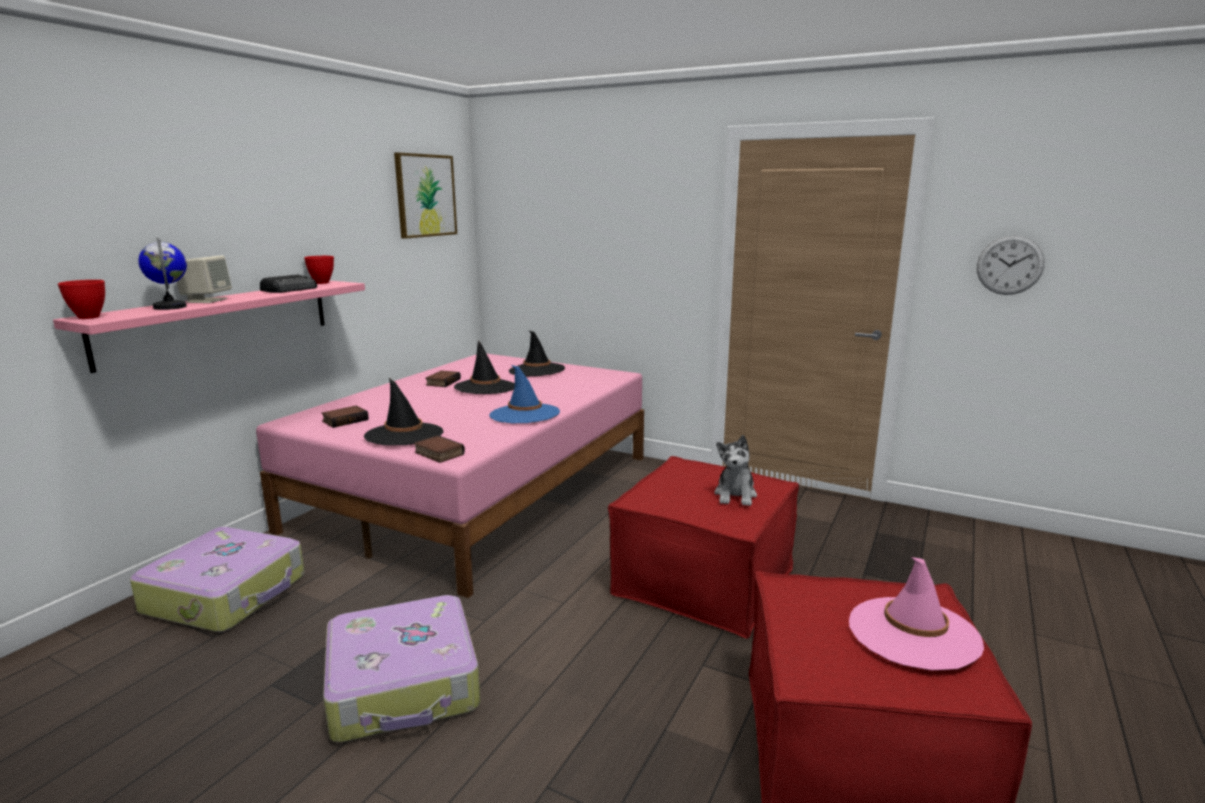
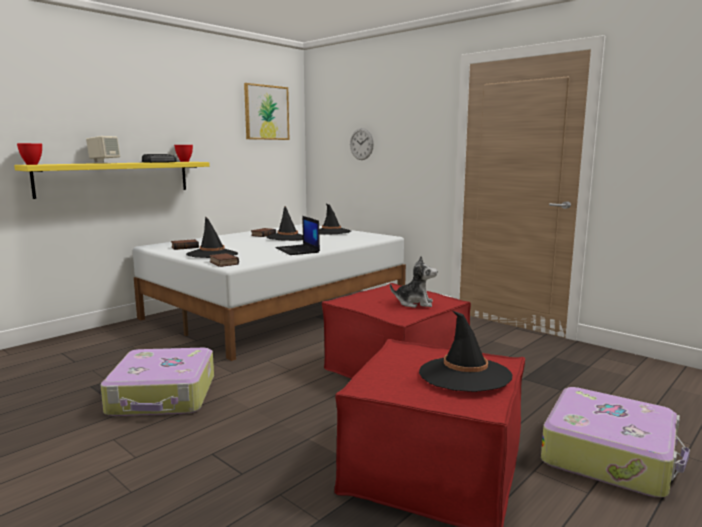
camera: 15 degrees right, 5 degrees down
(170, 307) = (80, 163): globe -> none
(220, 321) = (115, 178): pink shelf -> yellow shelf
(227, 594) = (95, 344): suitcase -> suitcase (610, 455)
(479, 491) = (278, 310): pink bed -> white bed
(524, 414) = (298, 250): blue hat -> laptop
(735, 495) = (414, 303): plush toy -> plush toy turned 105 degrees counterclockwise
(913, 633) = (464, 374): pink hat -> black hat
(1009, 265) = (666, 146): wall clock -> wall clock (361, 144)

